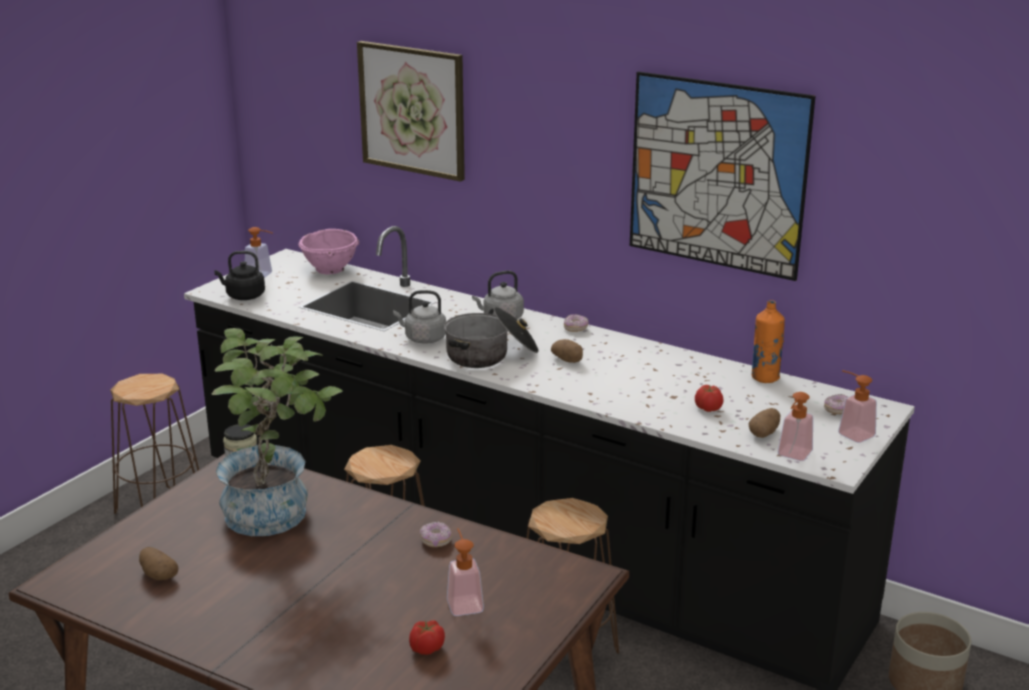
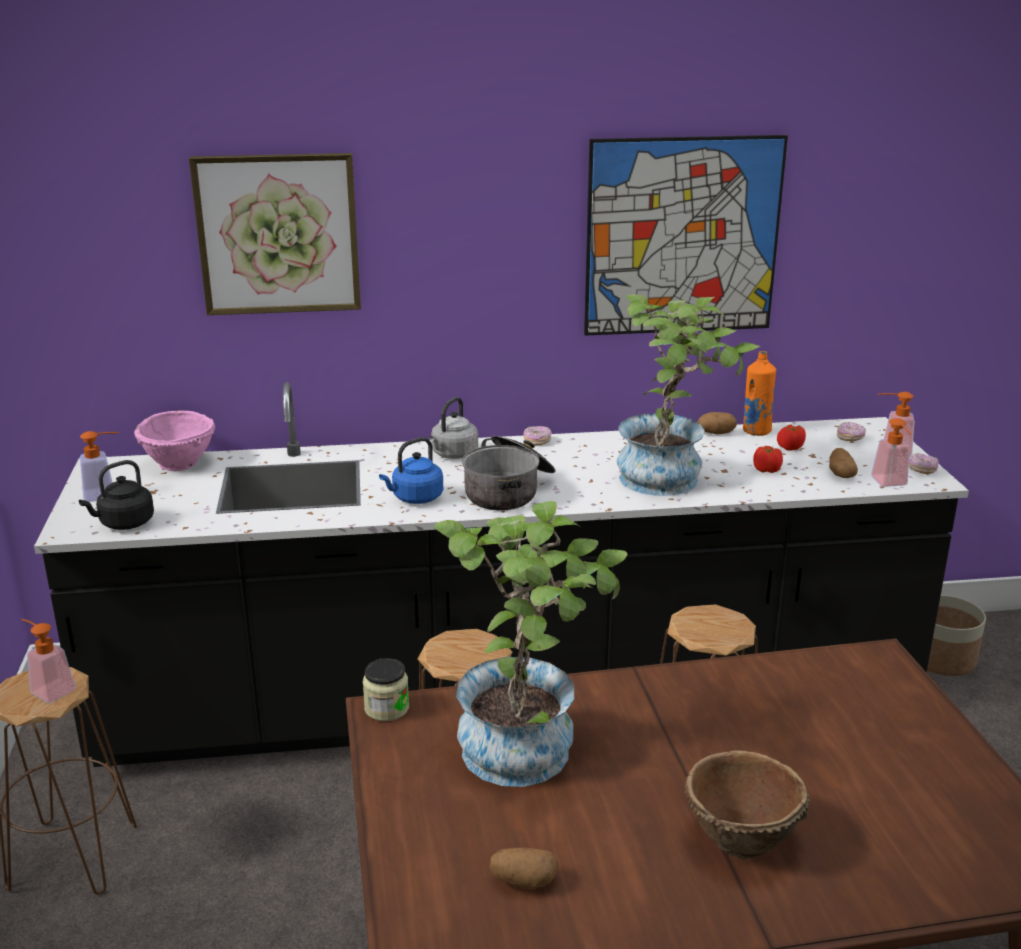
camera: 40 degrees left, 0 degrees up
(295, 618) = (740, 839): none -> brown bowl
(423, 338) = (415, 498): grey kettle -> blue kettle
(427, 649) = (896, 795): tomato -> tomato (790, 448)
(436, 541) = (718, 692): donut -> donut (921, 470)
(463, 602) = (842, 734): soap dispenser -> soap dispenser (49, 689)
(568, 360) = (584, 471): potato -> potato (716, 433)
(620, 387) = (671, 478): none -> potted plant

